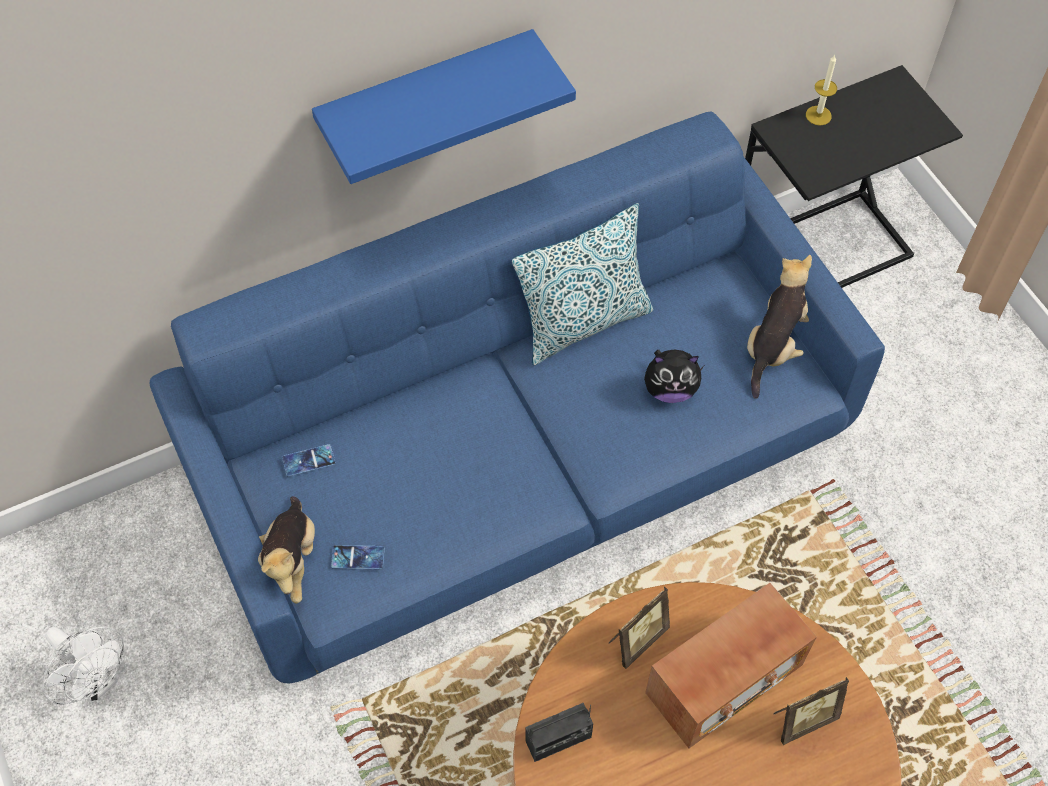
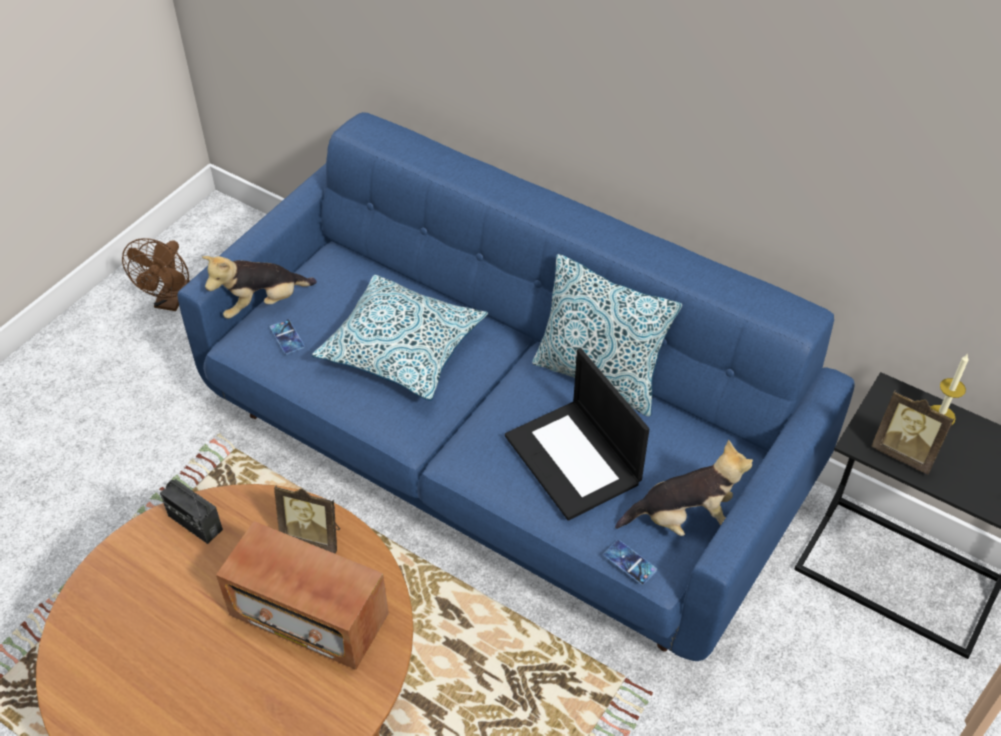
camera: 60 degrees right, 10 degrees down
(96, 682) = (170, 301): white fan -> brown fan
(309, 460) = (351, 274): phone -> phone (630, 562)
(427, 98) = (583, 76): blue shelf -> none
(445, 461) = (402, 348): none -> pillow
(670, 389) = (574, 460): plush toy -> laptop
(802, 718) = (303, 692): picture frame -> picture frame (904, 453)

